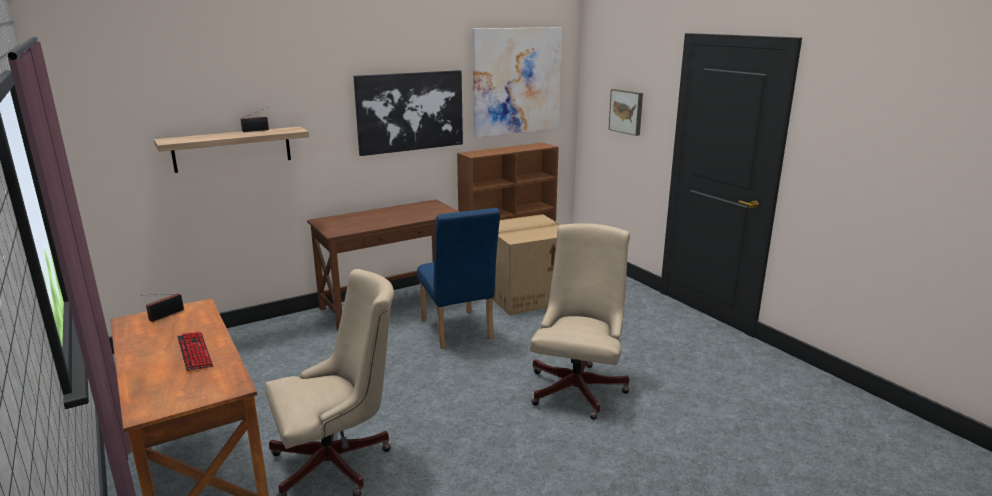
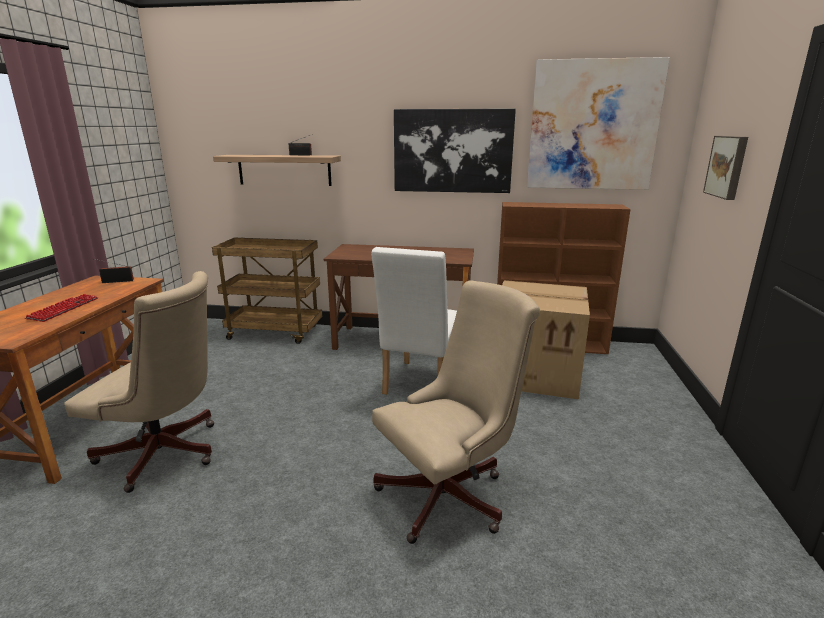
camera: 40 degrees right, 0 degrees up
(250, 337) = (276, 332): none -> brown cart
(458, 332) = (418, 384): blue chair -> white chair

